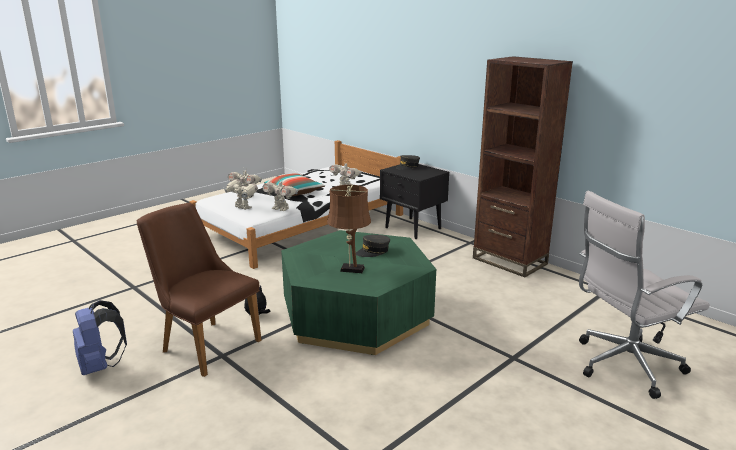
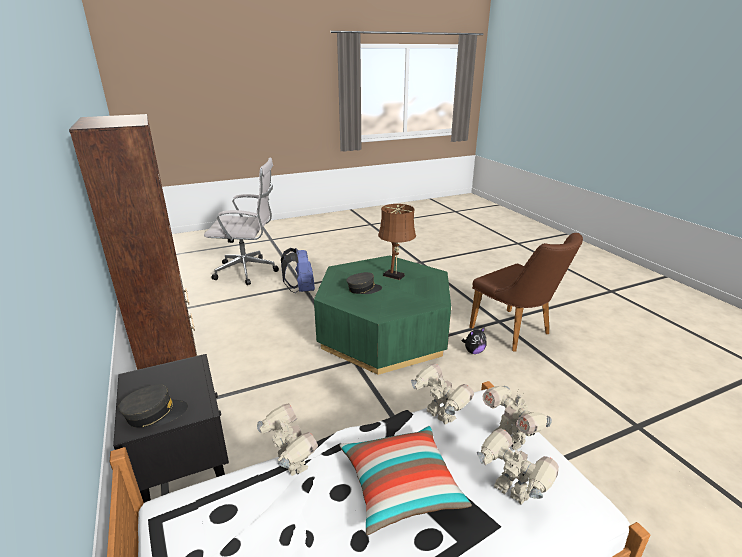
camera: 160 degrees left, 5 degrees up
(101, 366) = (592, 330): blue backpack -> blue backpack (301, 290)

